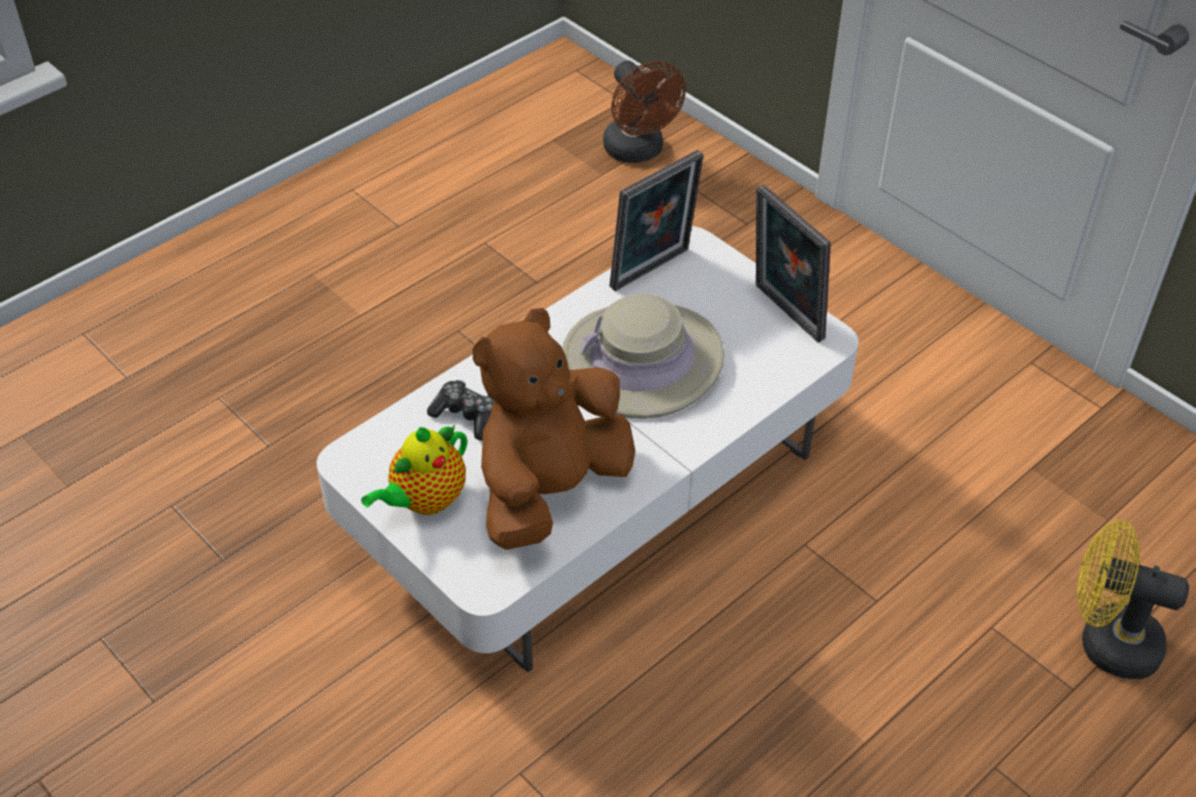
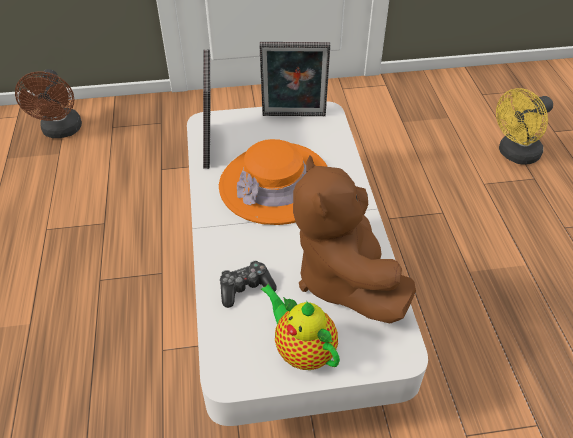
camera: 55 degrees left, 0 degrees up
(425, 501) = (302, 349): teapot -> teapot turned 150 degrees clockwise
(638, 152) = (61, 131): brown fan -> brown fan turned 75 degrees clockwise
(642, 360) = (275, 185): beige hat -> orange hat

